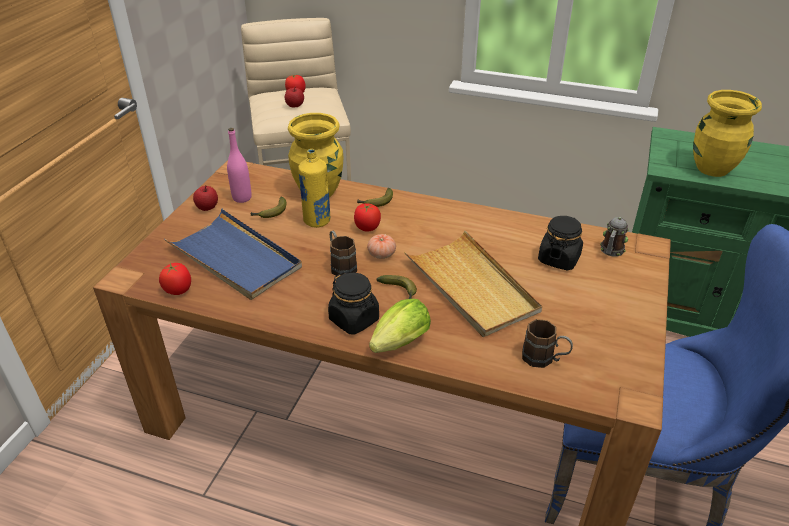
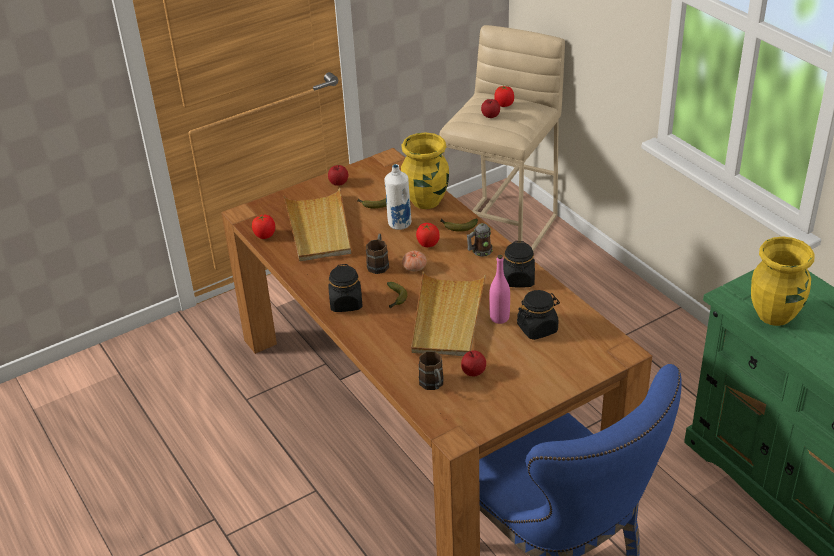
camera: 40 degrees right, 0 degrees up
(235, 258) = (319, 228): blue tray -> beige tray
(242, 198) = (368, 185): pink bottle -> pink bottle (499, 318)
(317, 221) = (399, 224): yellow bottle -> white bottle
(398, 345) = (354, 331): lettuce -> none
(487, 224) = (518, 279): none -> black jar
(561, 326) = (473, 372): none -> apple
(611, 252) = (586, 342): mug -> mug (479, 251)

